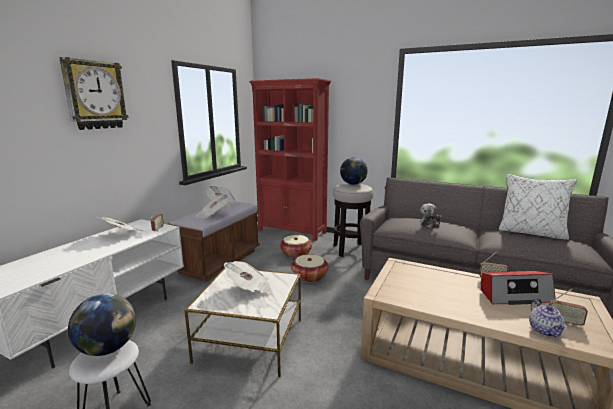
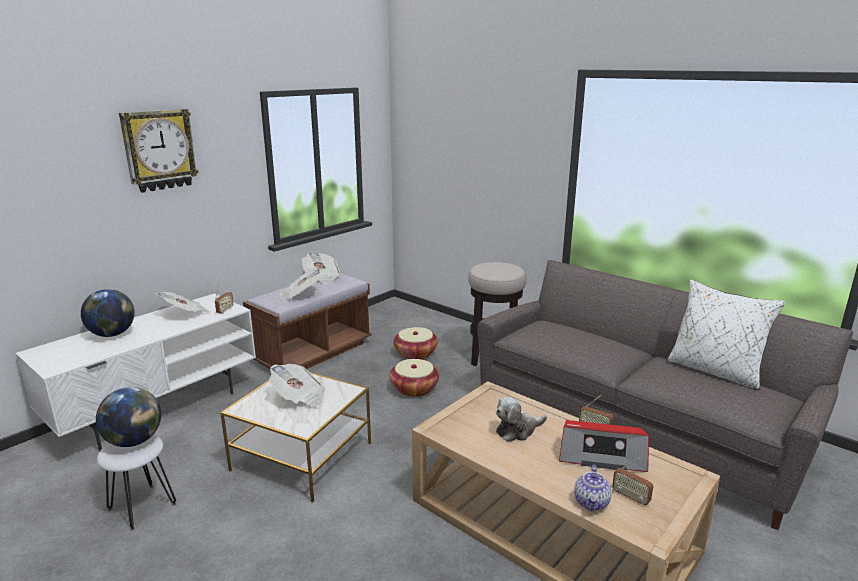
camera: 15 degrees right, 5 degrees up
(292, 231) = (430, 318): red bookcase -> none
(353, 184) = (500, 265): globe -> globe (112, 334)
(430, 224) = (576, 339): plush toy -> plush toy (517, 430)

